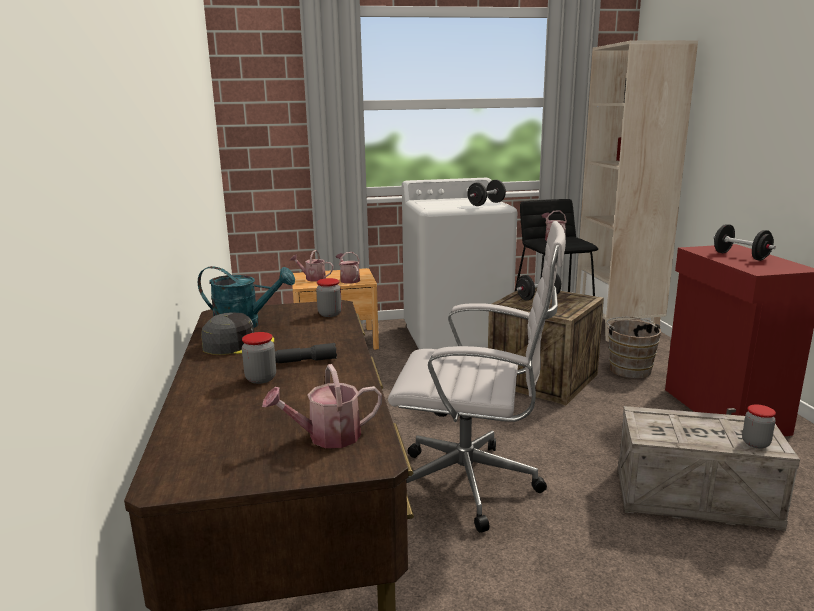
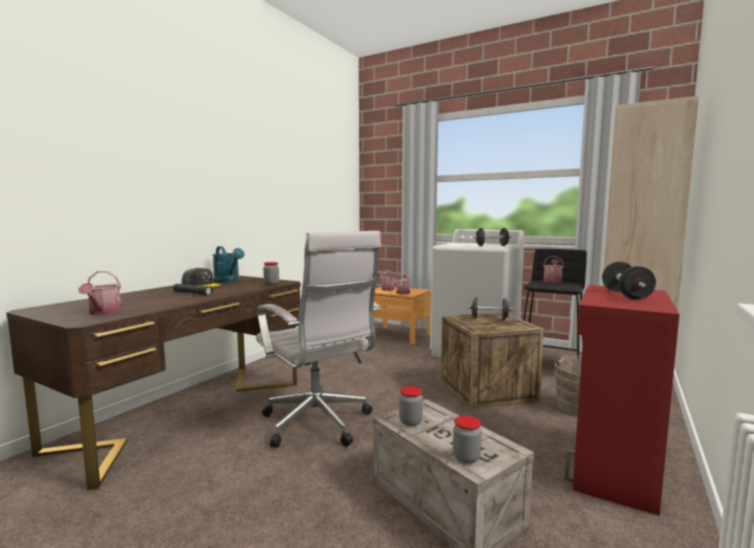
camera: 40 degrees right, 10 degrees down
(261, 378) = (162, 295): jar -> jar (410, 422)
(327, 437) = (103, 313): watering can -> watering can turned 120 degrees counterclockwise

